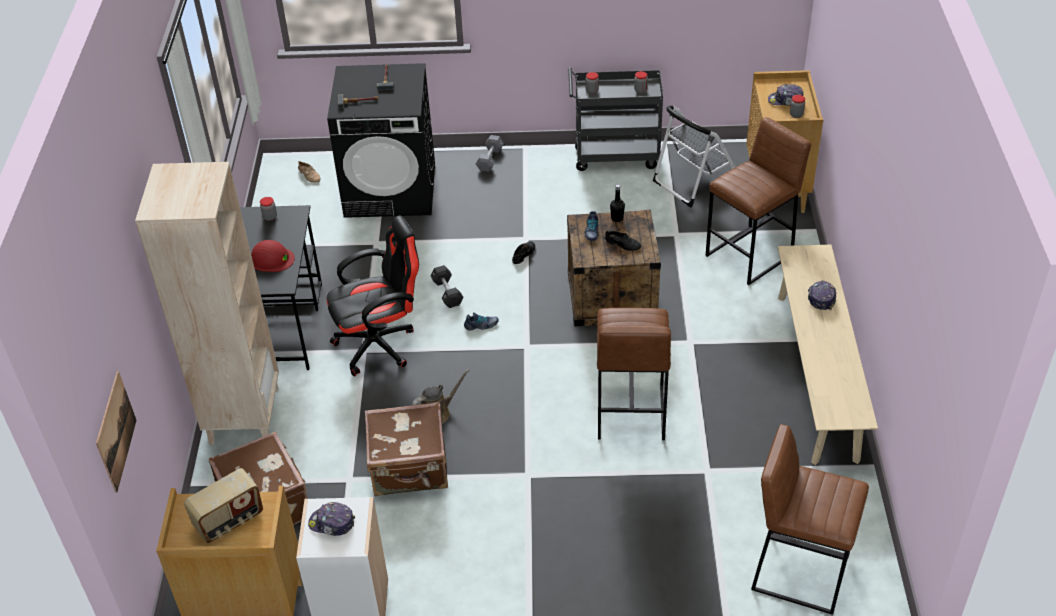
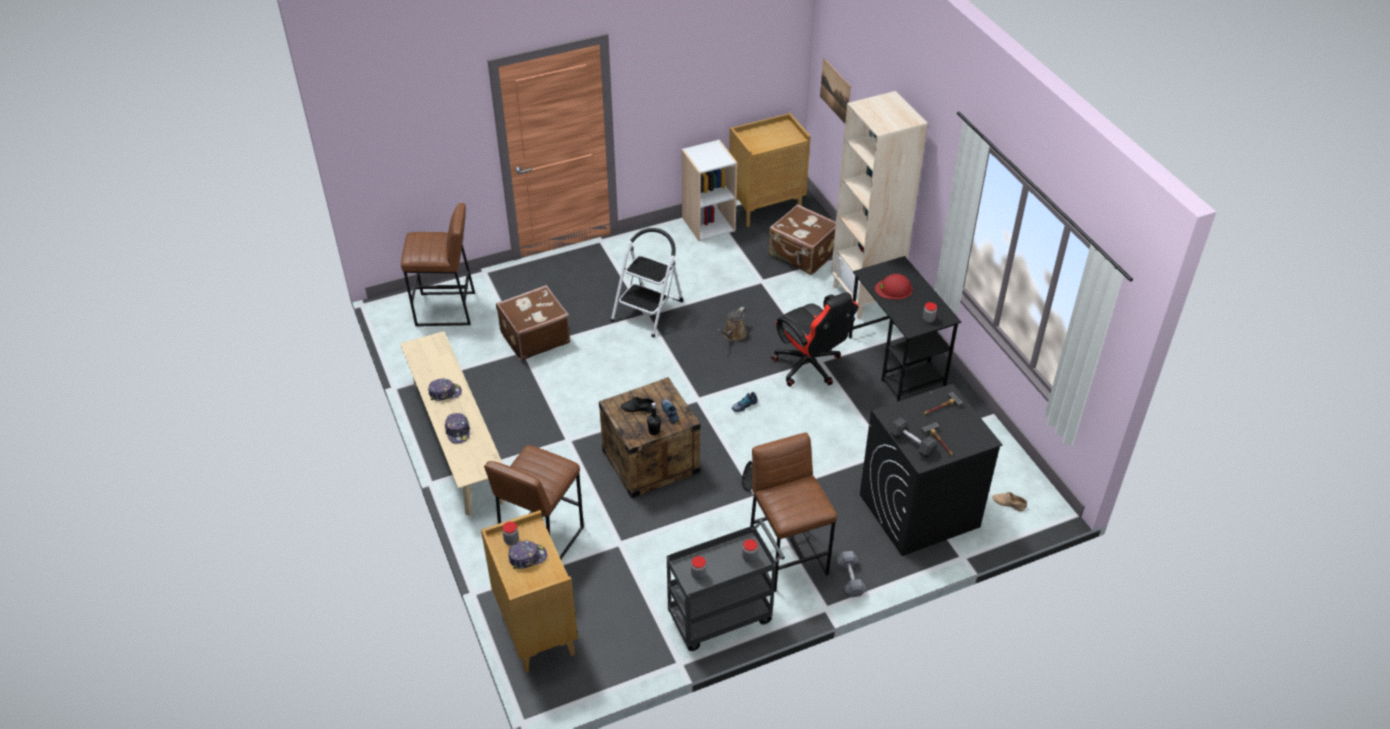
camera: 155 degrees right, 0 degrees up
(229, 521) = (766, 137): radio -> none
(332, 523) = (712, 156): cap -> cap (445, 393)
(382, 344) = (810, 369): black office chair -> black office chair turned 75 degrees counterclockwise
(410, 468) = (727, 297): brown suitcase -> brown suitcase (534, 337)
(447, 292) = (790, 424): black dumbbell -> black dumbbell (912, 443)
(630, 413) = (593, 373): brown stool -> brown stool (787, 557)
(694, 181) = (626, 616): step ladder -> step ladder (649, 310)

